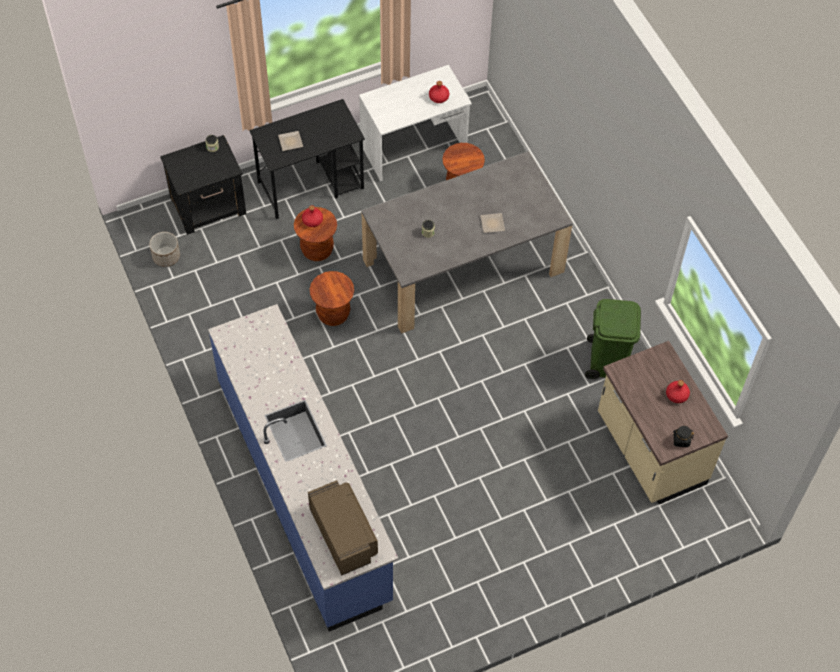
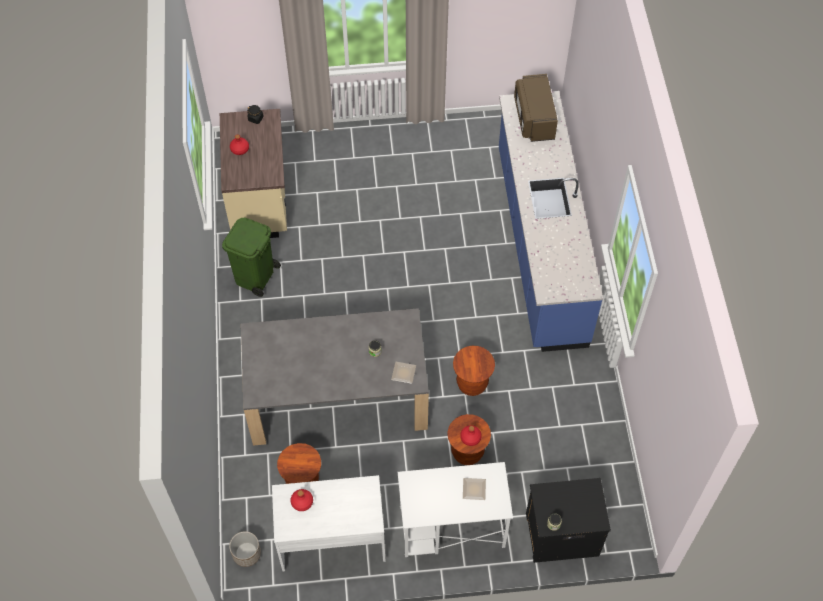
camera: 160 degrees left, 0 degrees up
(166, 256) = (614, 488): planter -> planter (246, 553)
(311, 185) = (451, 527): black desk -> white desk
(493, 223) = (312, 343): plate -> plate (402, 374)

